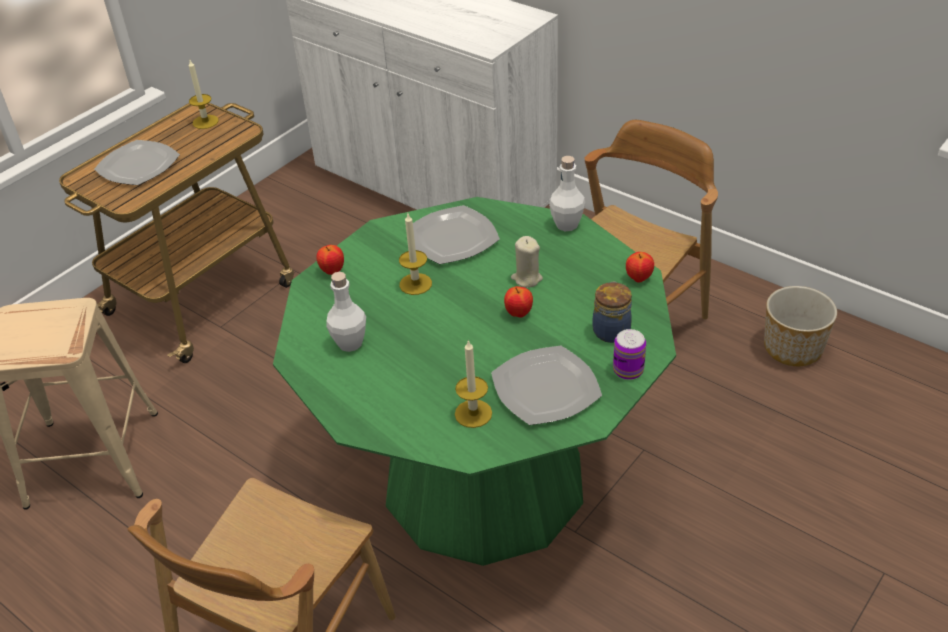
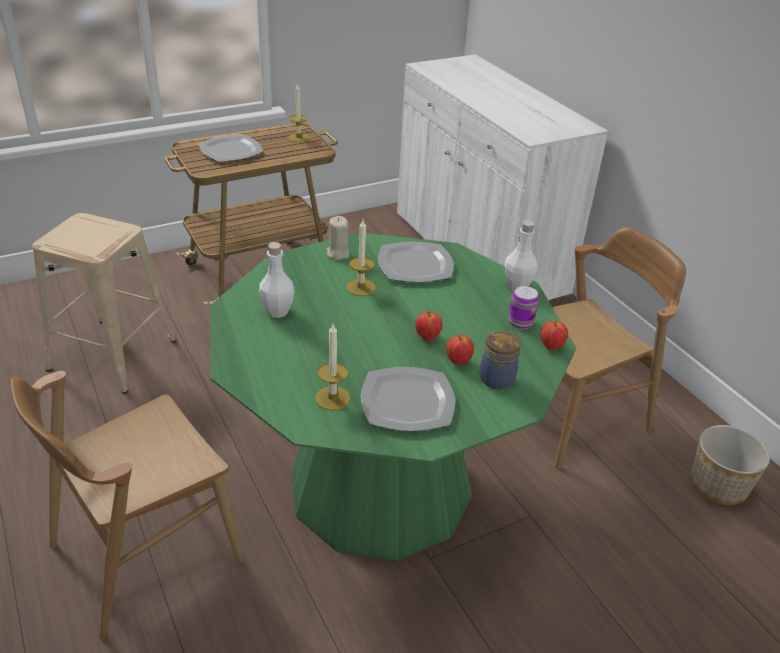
camera: 20 degrees right, 5 degrees down
(332, 271) = (305, 257): apple -> apple (458, 361)
(526, 278) = (453, 314): beige candle -> beige candle (337, 254)
(628, 370) = (490, 414): can -> can (520, 322)

